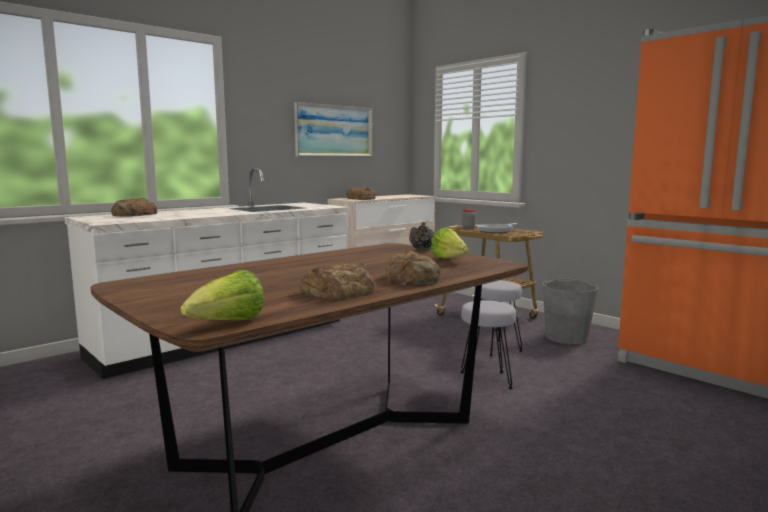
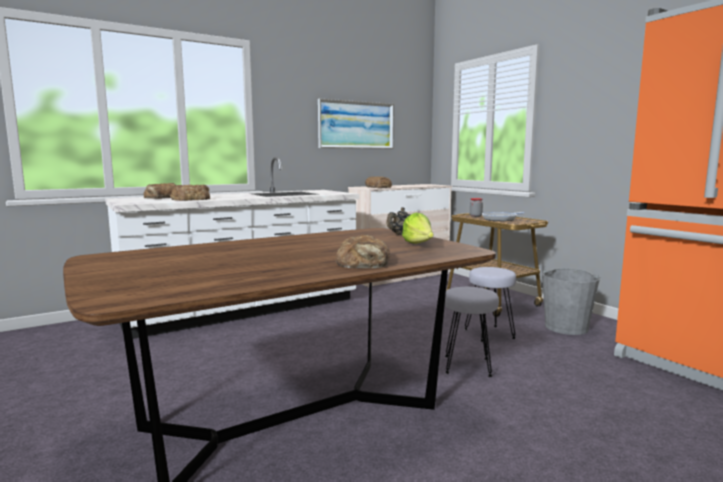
camera: 10 degrees right, 0 degrees up
(228, 324) = (137, 299): lettuce -> none
(339, 290) = (279, 271): bread -> bread (191, 199)

